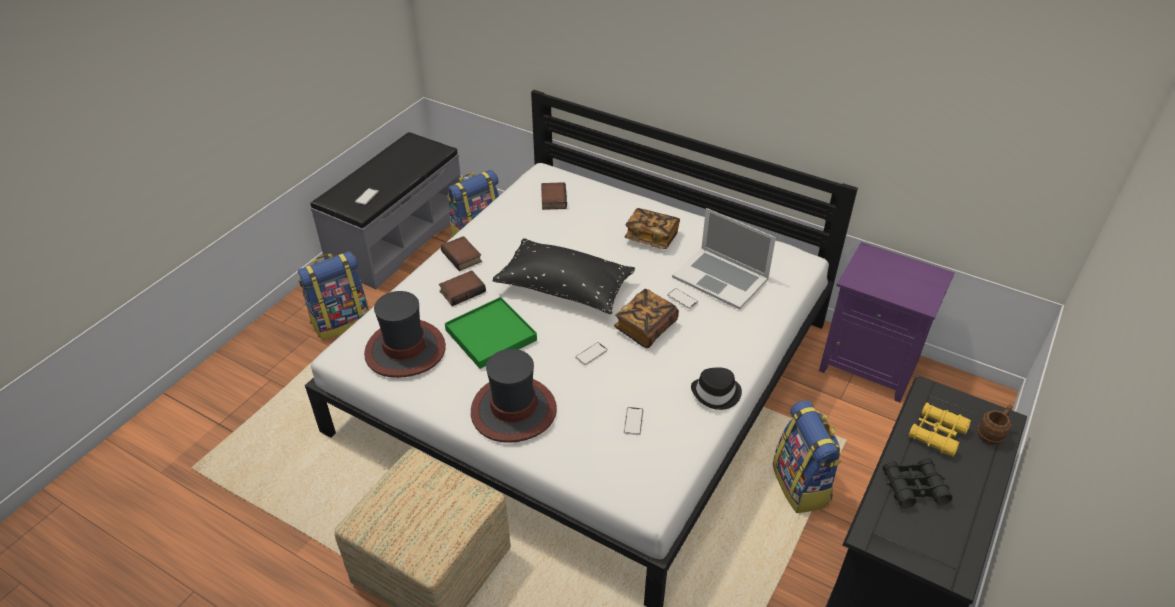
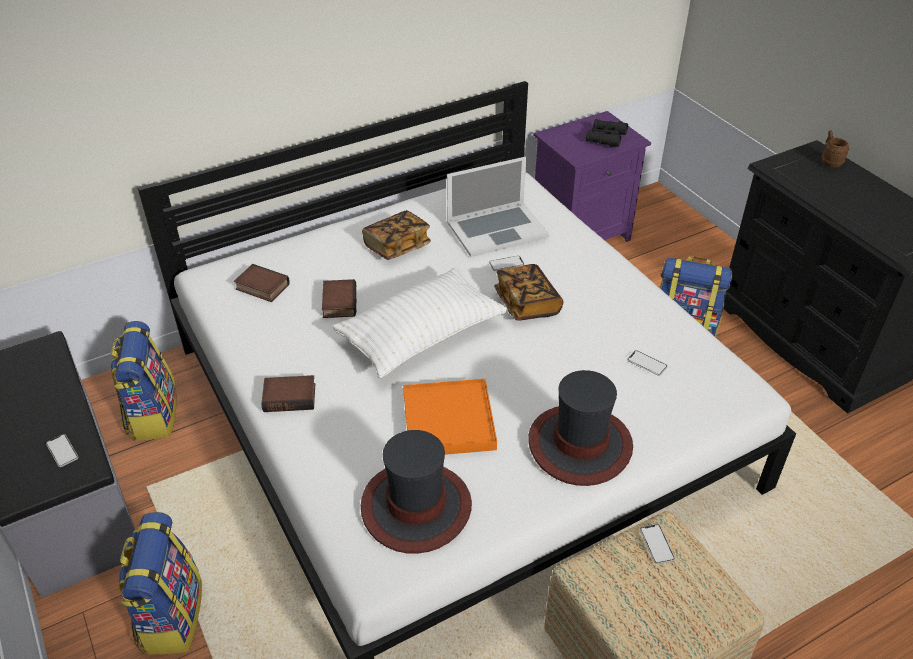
camera: 60 degrees left, 0 degrees up
(462, 290) = (352, 418): book -> book (338, 302)
(491, 335) = (449, 421): green tray -> orange tray
(565, 288) = (421, 336): black pillow -> white pillow
(591, 354) = (535, 355): phone -> phone (656, 544)
(716, 394) = (644, 297): black hat -> none
(913, 487) = (868, 217): black binoculars -> black binoculars (605, 138)
(936, 434) = (817, 183): yellow binoculars -> none

